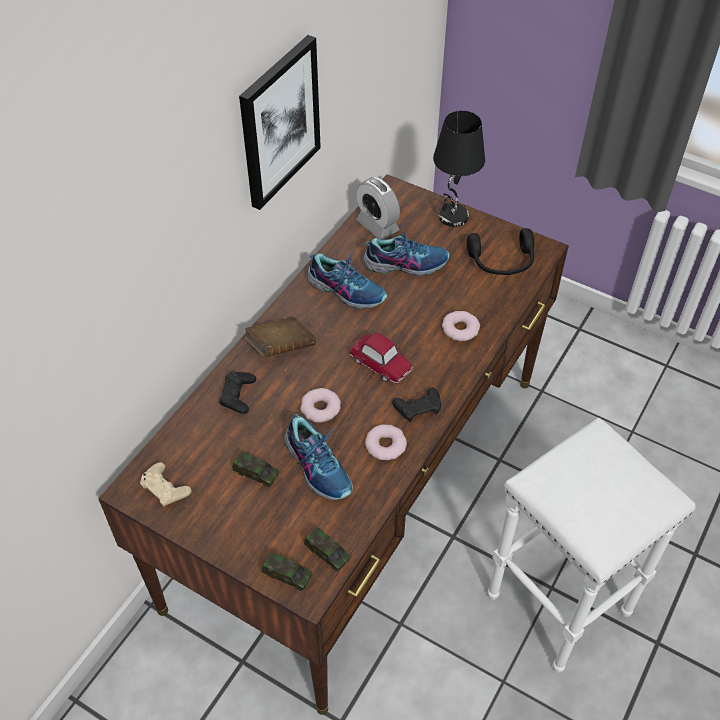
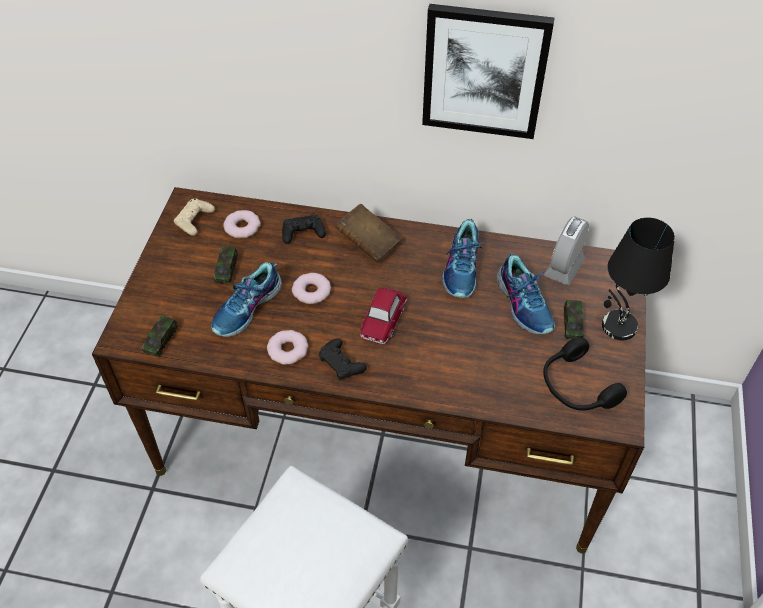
camera: 70 degrees right, 0 degrees up
(287, 575) = (133, 320): toy car -> toy car (572, 324)
(460, 329) = (458, 372): donut -> donut (242, 227)

